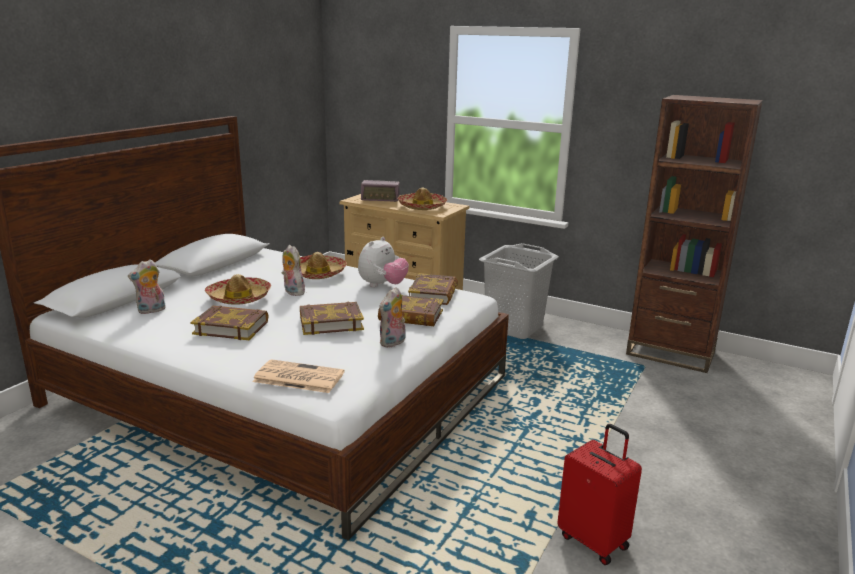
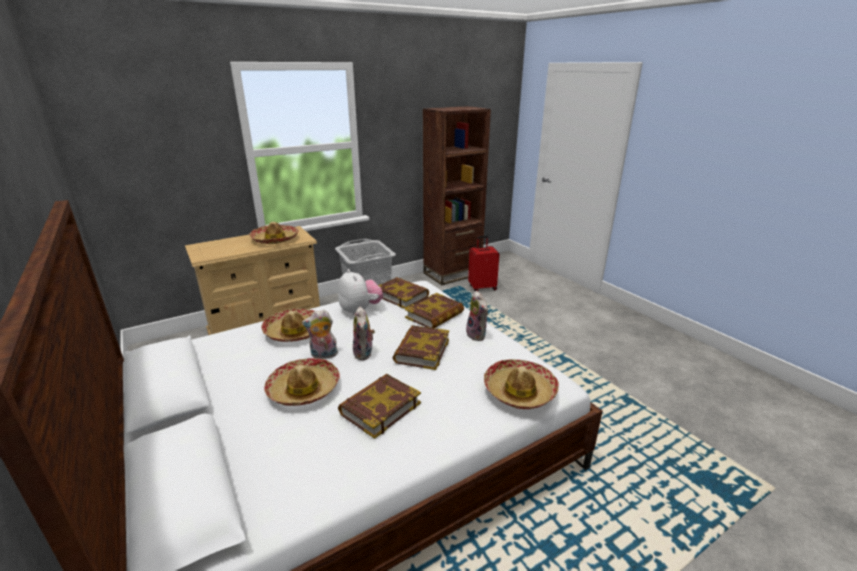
camera: 60 degrees left, 5 degrees up
(151, 311) = (267, 463): plush toy -> plush toy (364, 353)
(297, 377) = (519, 391): newspaper -> hat
(380, 199) = (222, 247): radio -> none
(594, 541) = (615, 369): red suitcase -> red suitcase (482, 287)

